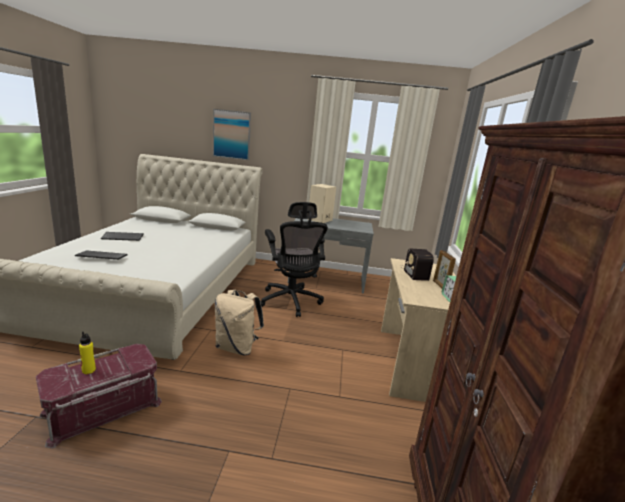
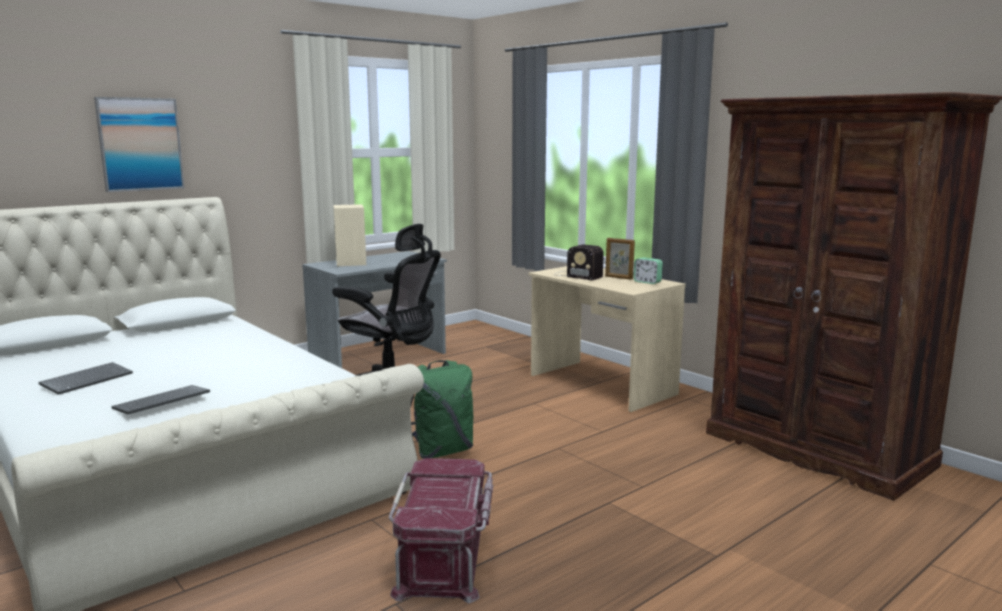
camera: 45 degrees left, 5 degrees down
(89, 370) = (434, 498): yellow bottle -> none
(237, 348) = (441, 451): beige backpack -> green backpack

